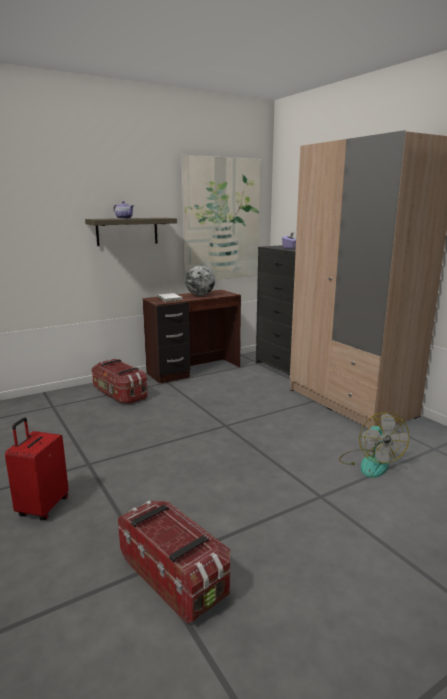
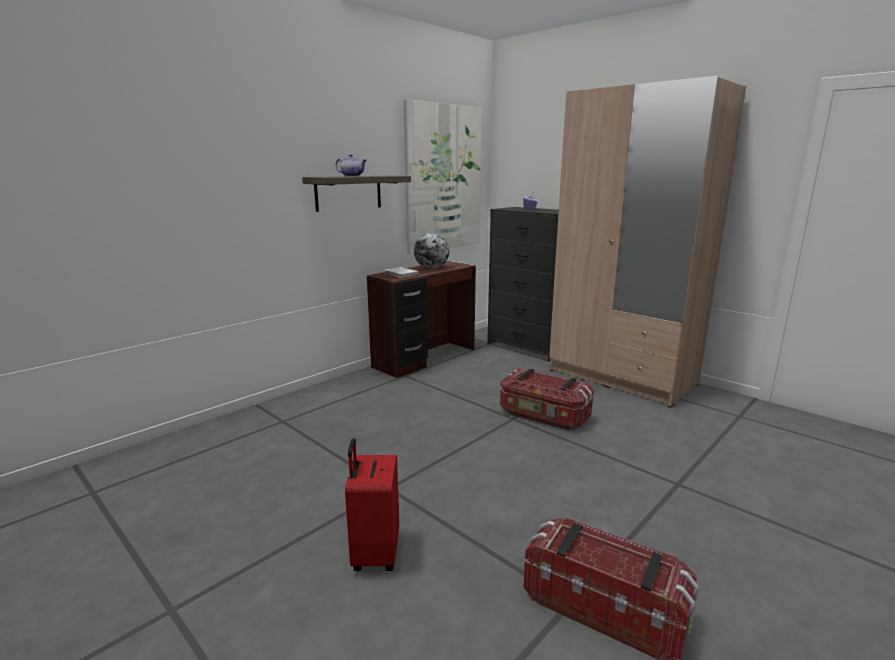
camera: 15 degrees left, 0 degrees up
(119, 394) = (358, 396): storage box -> storage box (543, 416)
(370, 463) = (694, 440): fan -> none

